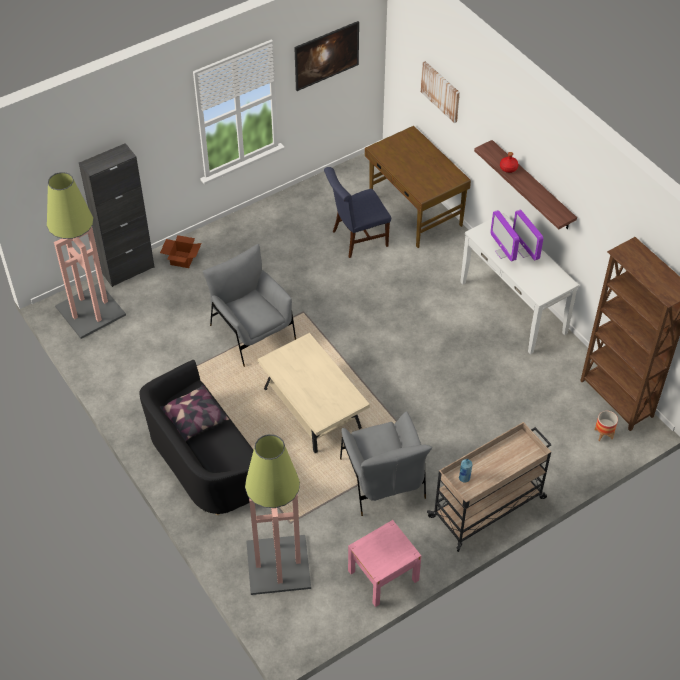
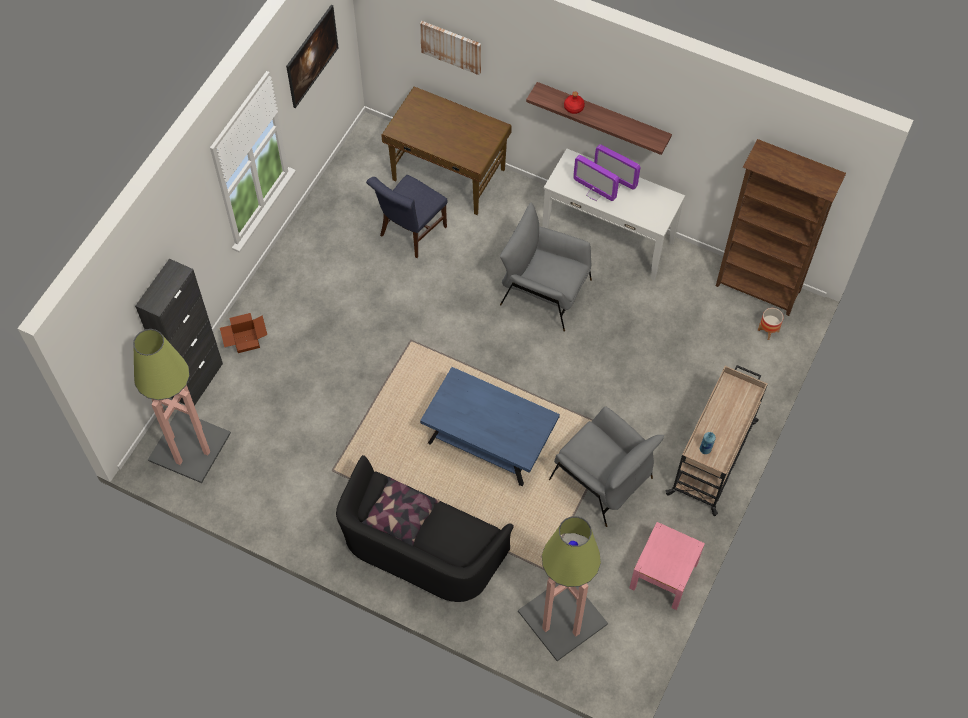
camera: 30 degrees left, 10 degrees up
(252, 331) = (374, 387): grey armchair -> grey armchair (544, 292)
(312, 408) = (488, 440): beige coffee table -> blue coffee table

